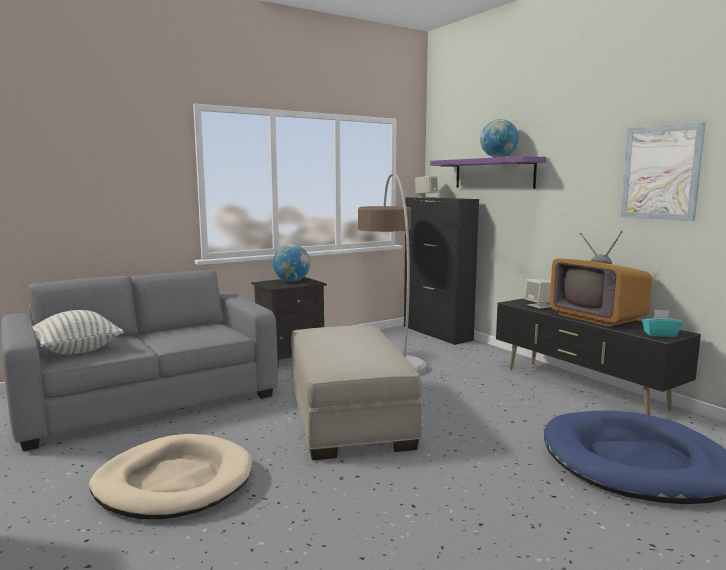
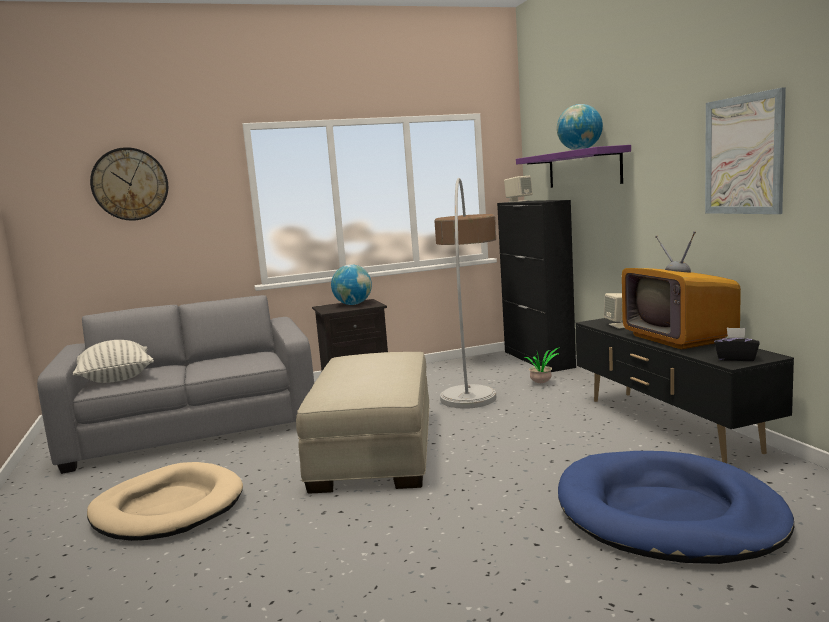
camera: 15 degrees right, 0 degrees up
(78, 152) = (130, 184): none -> wall clock
(456, 354) = (542, 383): none -> potted plant
(660, 334) = (735, 358): turquoise tissue box -> black tissue box

